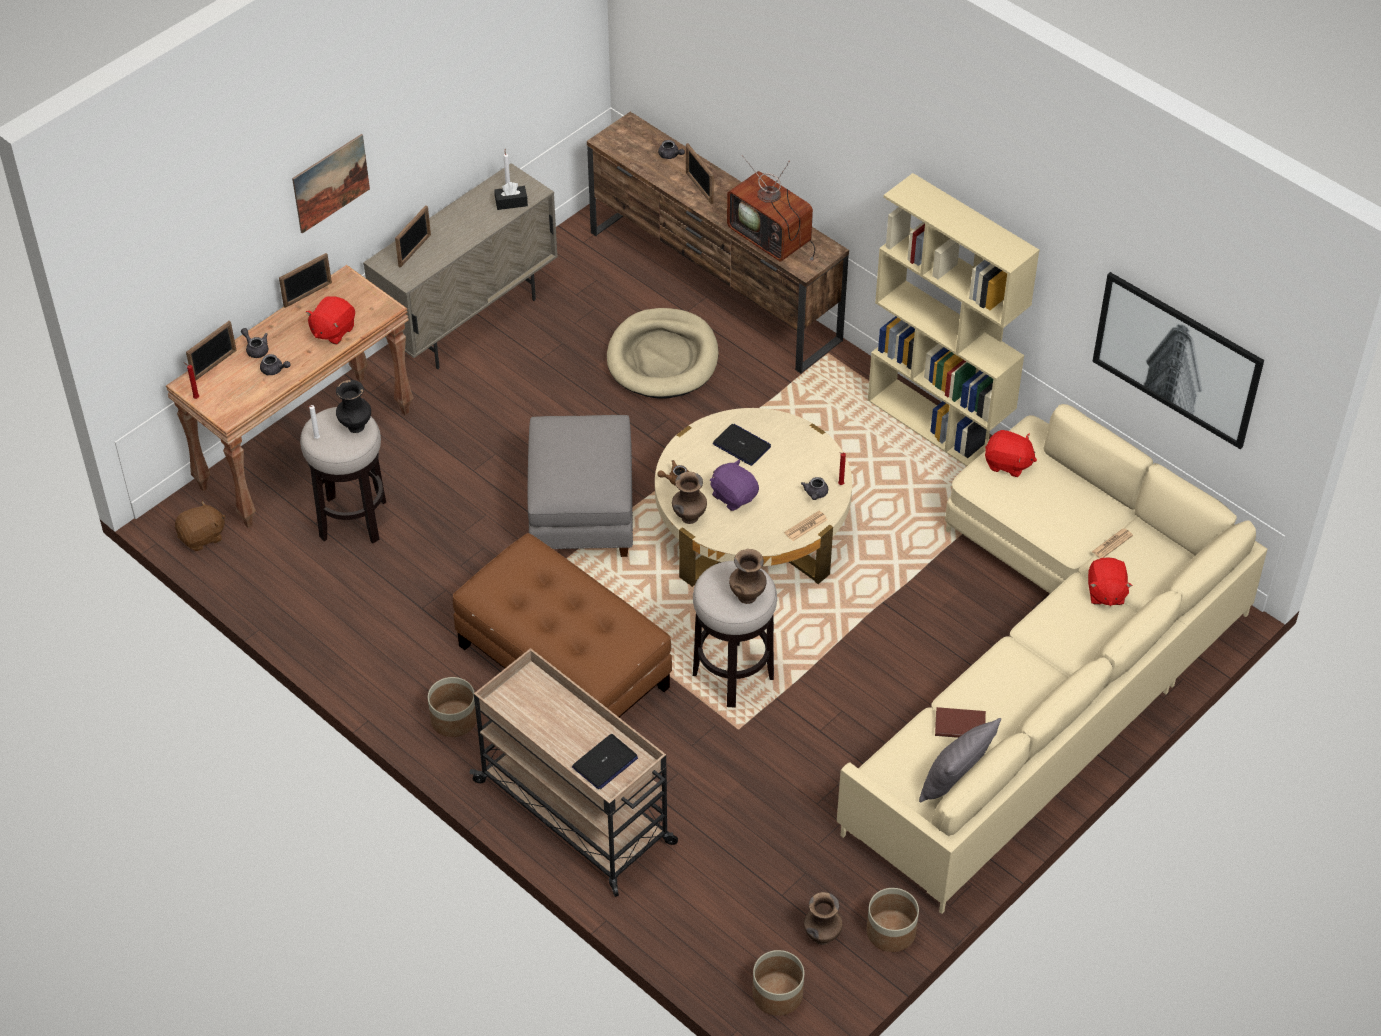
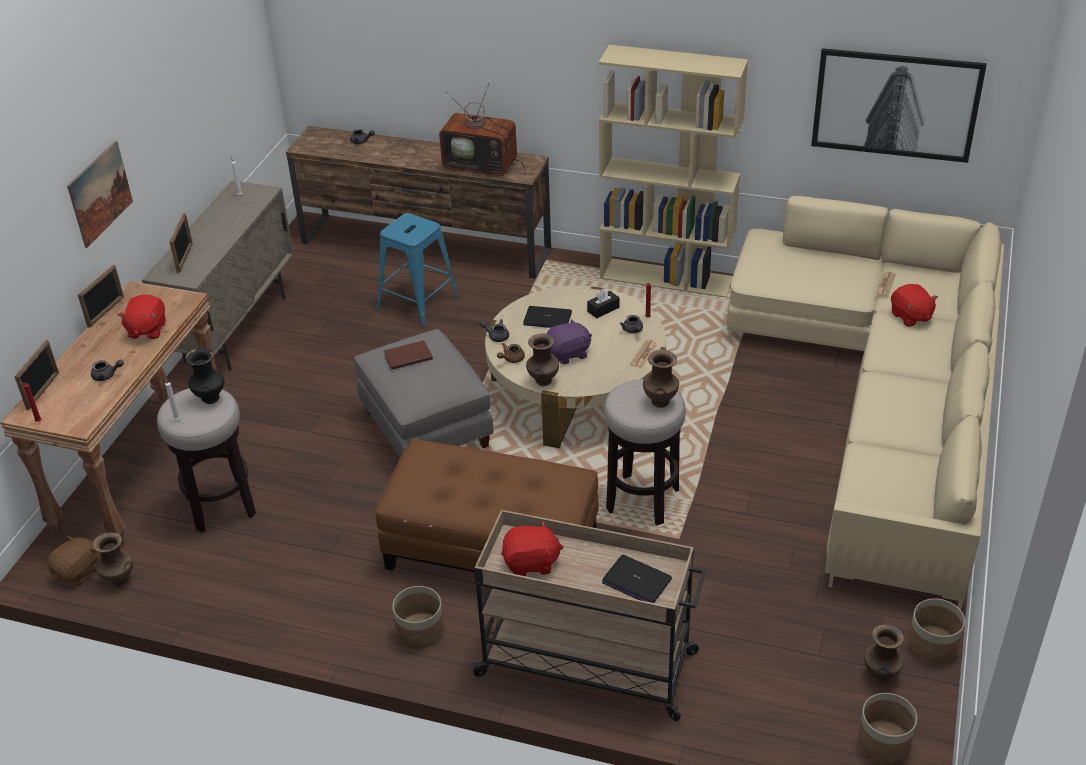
camera: 25 degrees left, 10 degrees down
(231, 559) = (119, 580): none -> brown vase
(256, 349) = (78, 366): grey teapot -> grey teapot (496, 336)
(511, 202) = (250, 204): black tissue box -> black tissue box (603, 309)
(605, 763) = (636, 581): laptop -> laptop turned 105 degrees clockwise
(663, 358) = (418, 303): beige dog bed -> blue stool
(699, 188) = (400, 154): picture frame -> none
(734, 496) = (568, 354): purple plush toy -> purple plush toy turned 135 degrees clockwise
(954, 782) = (922, 488): grey pillow -> none
(959, 724) = (887, 444): brown book -> brown book (407, 356)
(1008, 464) = (764, 261): red plush toy -> red plush toy (531, 563)

